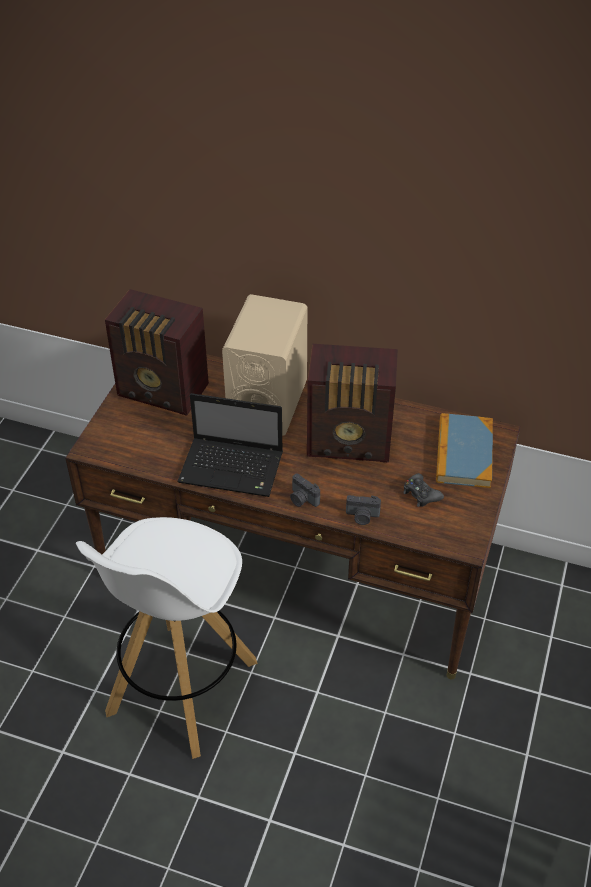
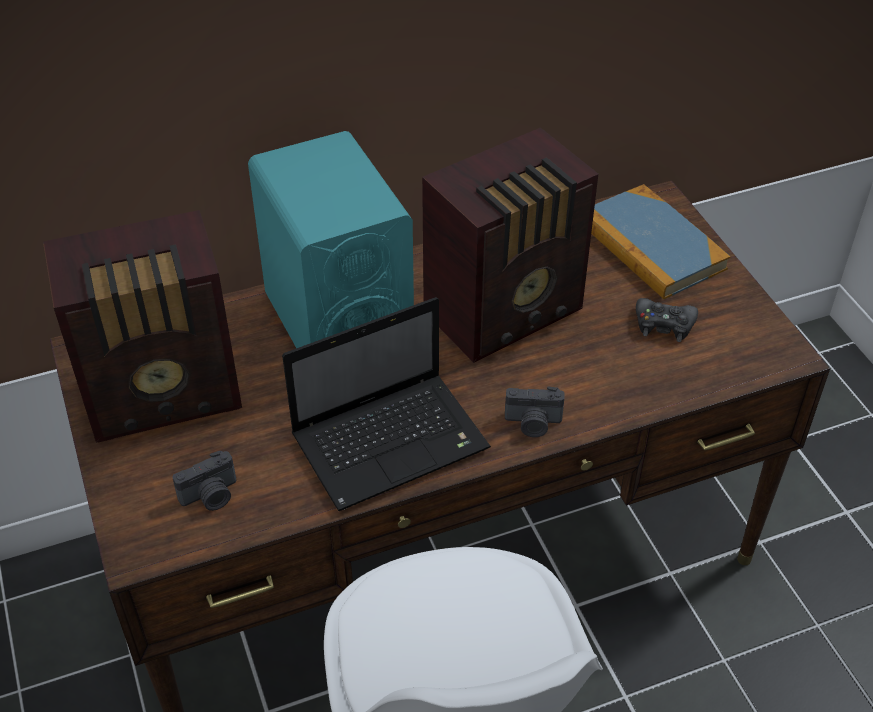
camera: 40 degrees left, 0 degrees up
(267, 402) = (337, 323): beige speaker -> turquoise speaker
(362, 517) = (631, 397): camera -> camera (211, 496)

